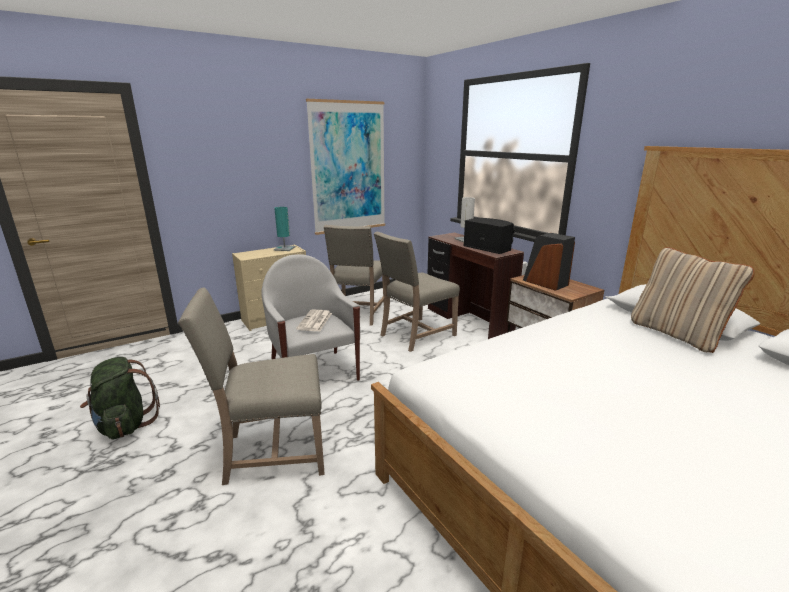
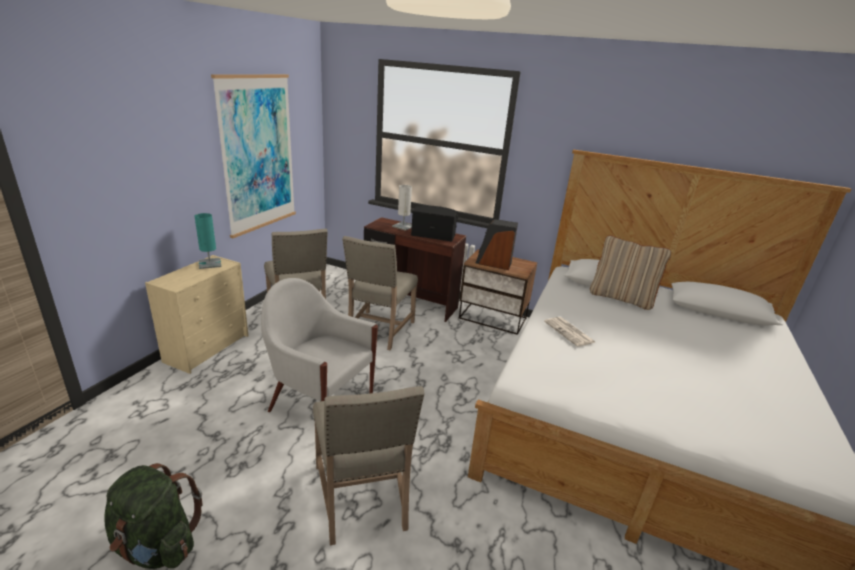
camera: 35 degrees left, 5 degrees up
(271, 452) = (363, 498): beige chair -> beige chair turned 60 degrees counterclockwise
(315, 321) = (326, 349): newspaper -> newspaper (570, 332)

